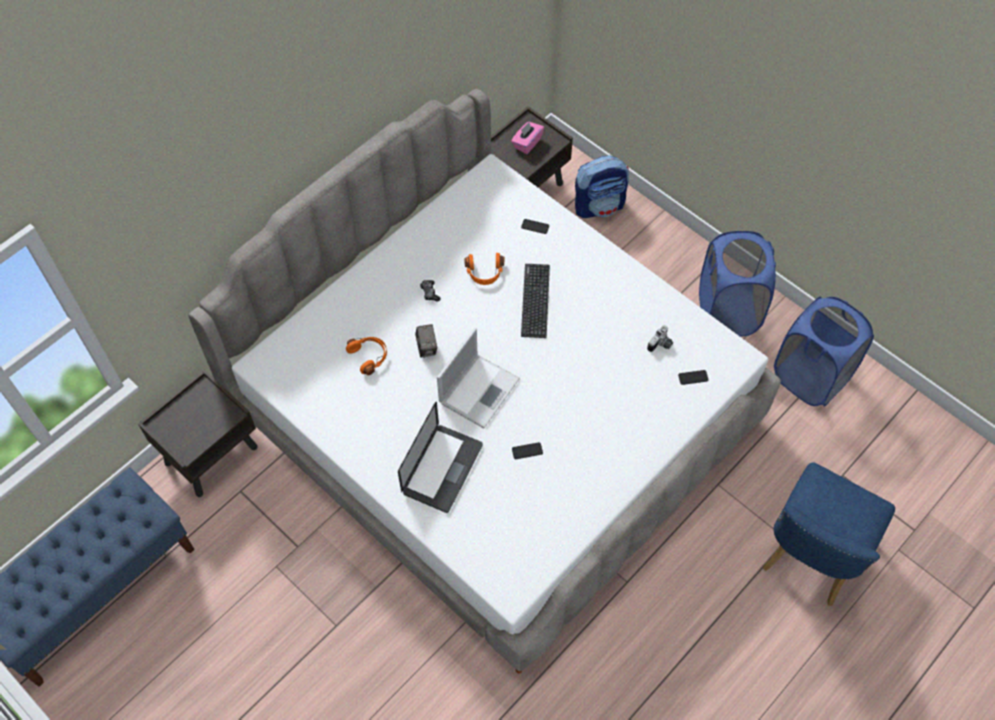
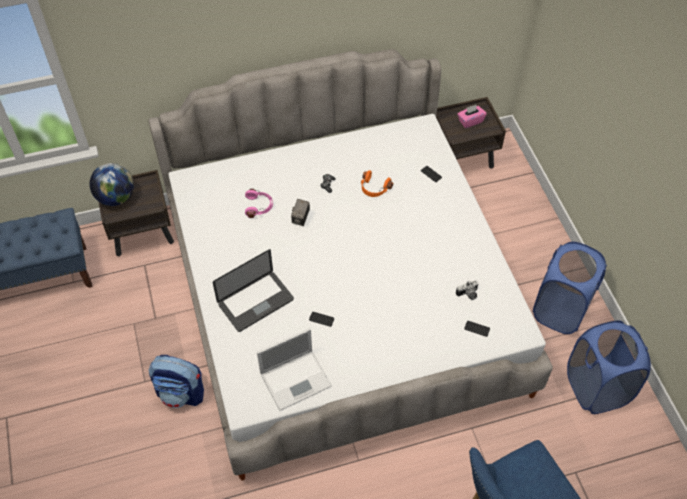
camera: 30 degrees right, 5 degrees down
(176, 428) = (116, 197): none -> globe
(369, 356) = (259, 206): orange headphones -> pink headphones
(480, 389) = (317, 263): laptop -> laptop (296, 379)
(535, 301) = (397, 223): keyboard -> none
(599, 206) = (511, 194): backpack -> backpack (181, 393)

